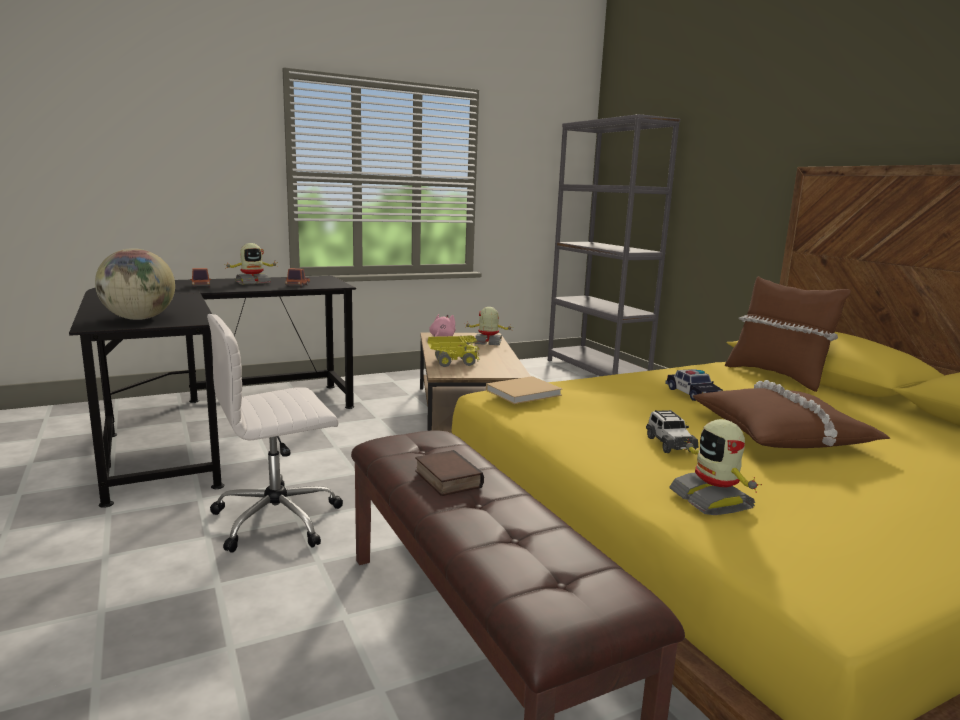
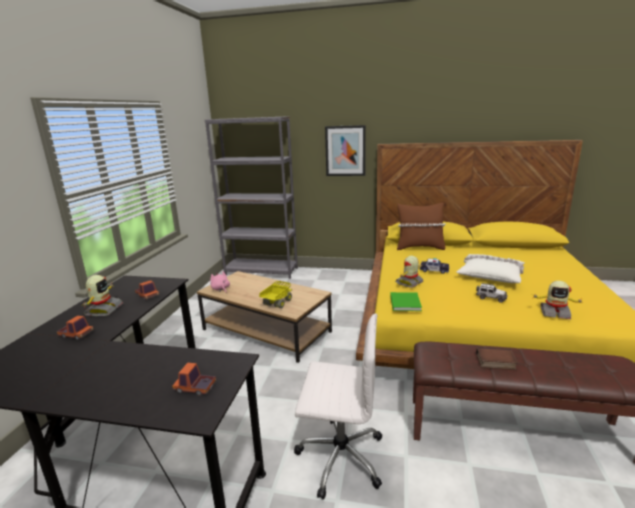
camera: 50 degrees left, 5 degrees up
(139, 319) = (195, 388): globe -> toy truck
(279, 519) = (339, 456): white office chair -> white office chair turned 90 degrees counterclockwise
(488, 342) = (253, 280): toy robot -> toy robot (409, 283)
(525, 392) = (405, 302): beige book -> green book
(752, 181) = (345, 151): none -> picture
(781, 433) = (491, 274): brown pillow -> white pillow

